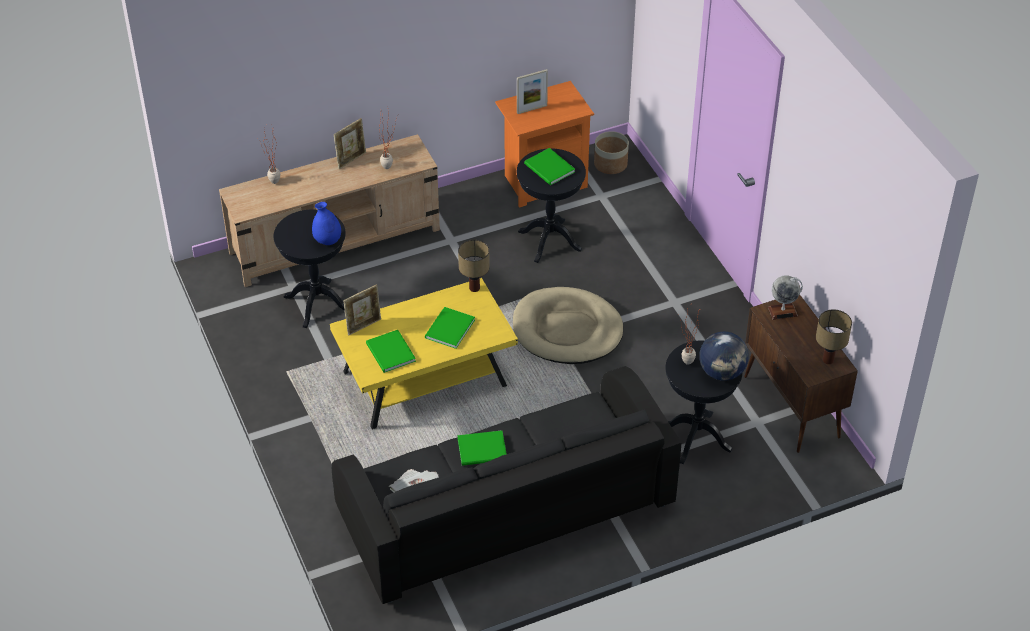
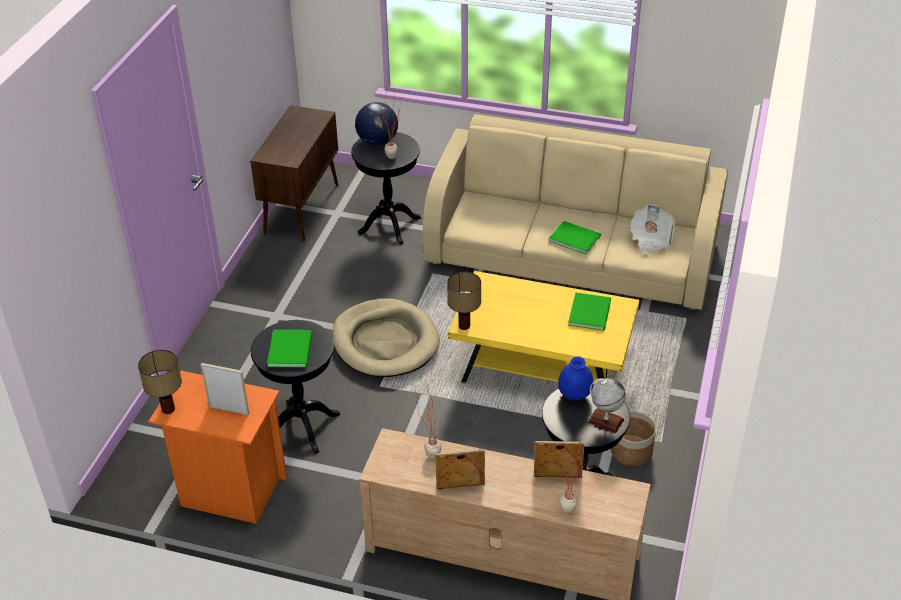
camera: 140 degrees left, 5 degrees down
(364, 326) = (592, 346): picture frame -> picture frame (557, 478)
(448, 329) = (523, 305): green book -> none
(505, 509) = (572, 252): black sofa -> beige sofa
(610, 164) = (147, 470): planter -> planter (631, 451)
(782, 311) = (280, 155): globe -> globe (605, 421)
(827, 360) = (299, 117): table lamp -> table lamp (169, 409)

